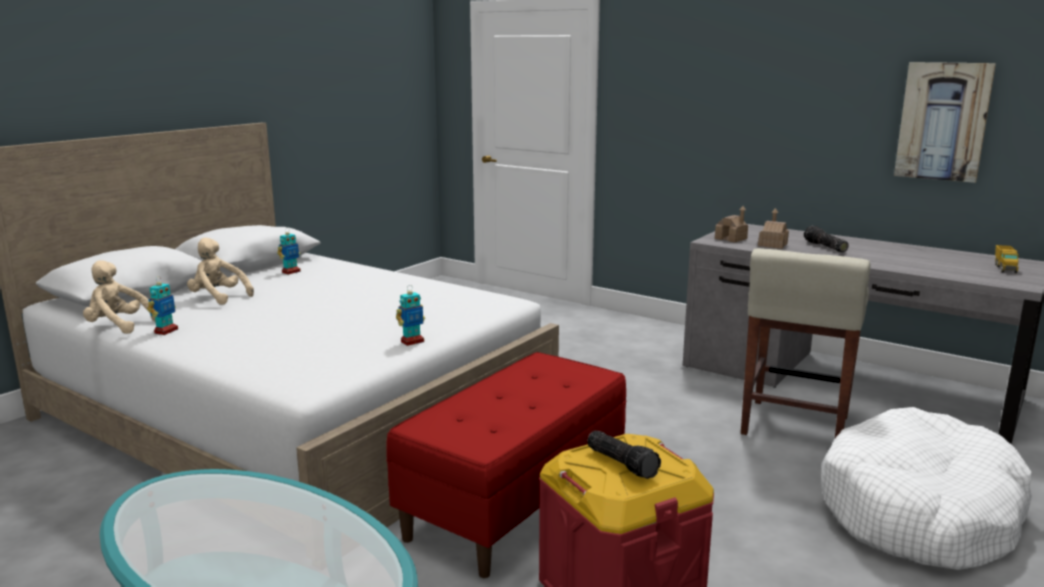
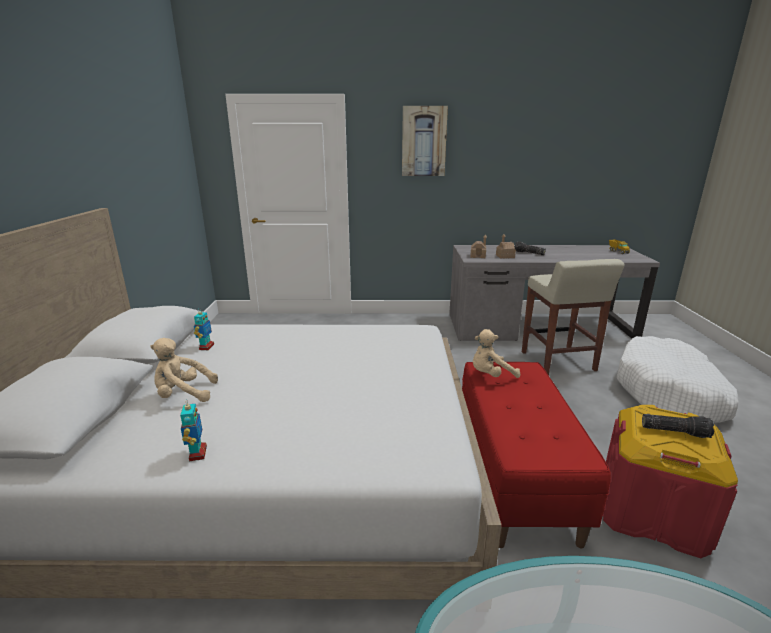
camera: 35 degrees left, 5 degrees up
(118, 326) = (127, 468): beige plush toy -> beige plush toy (490, 375)
(412, 341) = (431, 385): toy robot -> none
(943, 121) = (571, 174): picture -> picture (423, 141)

